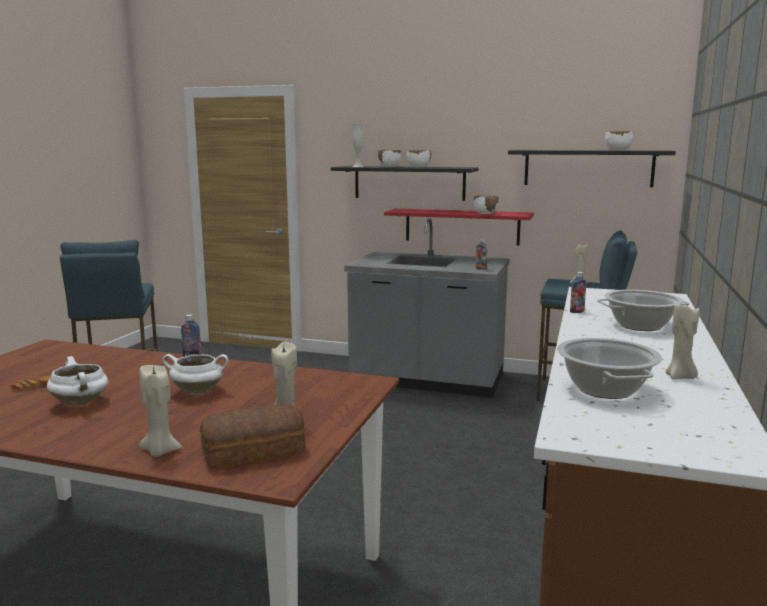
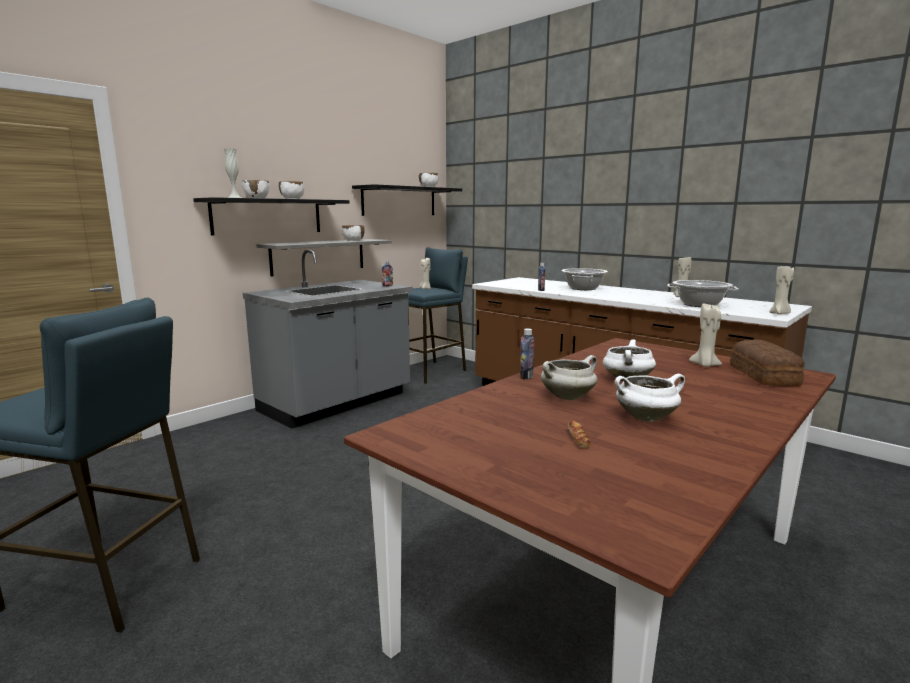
camera: 65 degrees left, 0 degrees up
(135, 376) = (568, 397): none -> white cooking pot
(160, 451) = (770, 396): beige candle -> beige candle (779, 313)
(462, 226) = (318, 256): red shelf -> grey shelf

